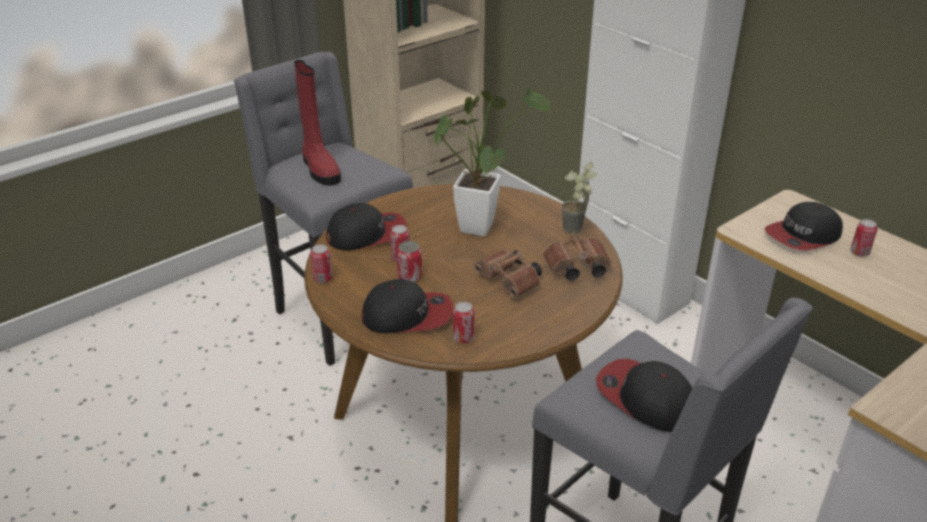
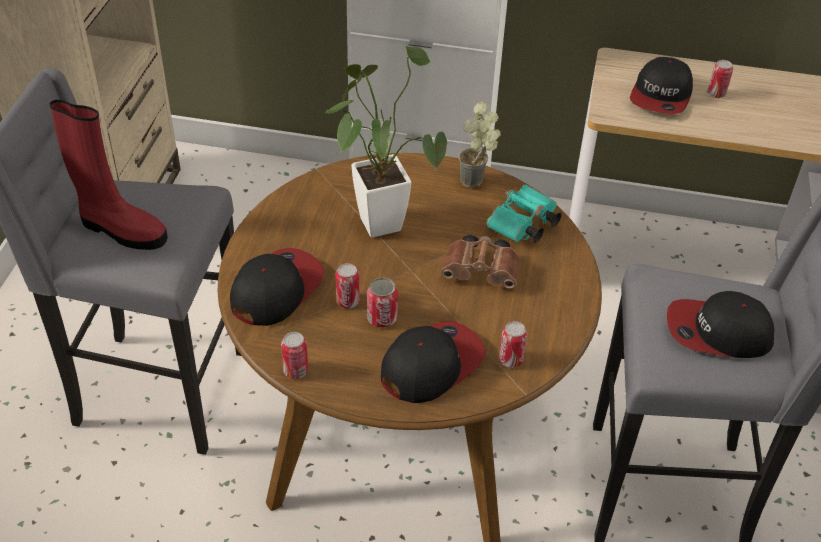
camera: 40 degrees left, 10 degrees up
(575, 269) = (522, 226): brown binoculars -> turquoise binoculars

